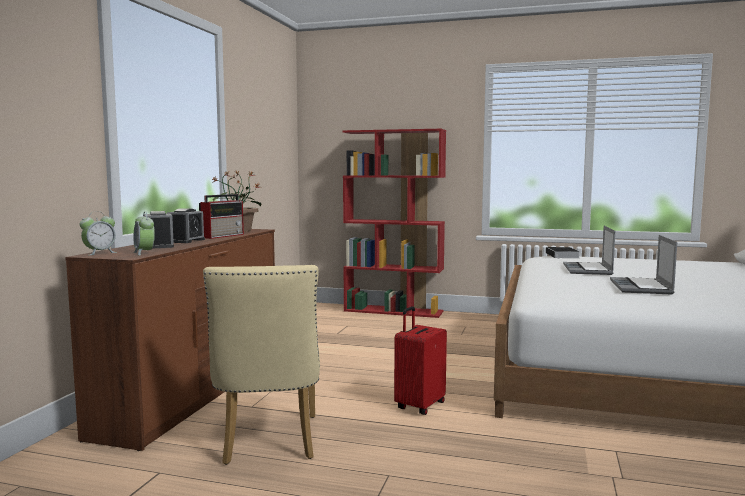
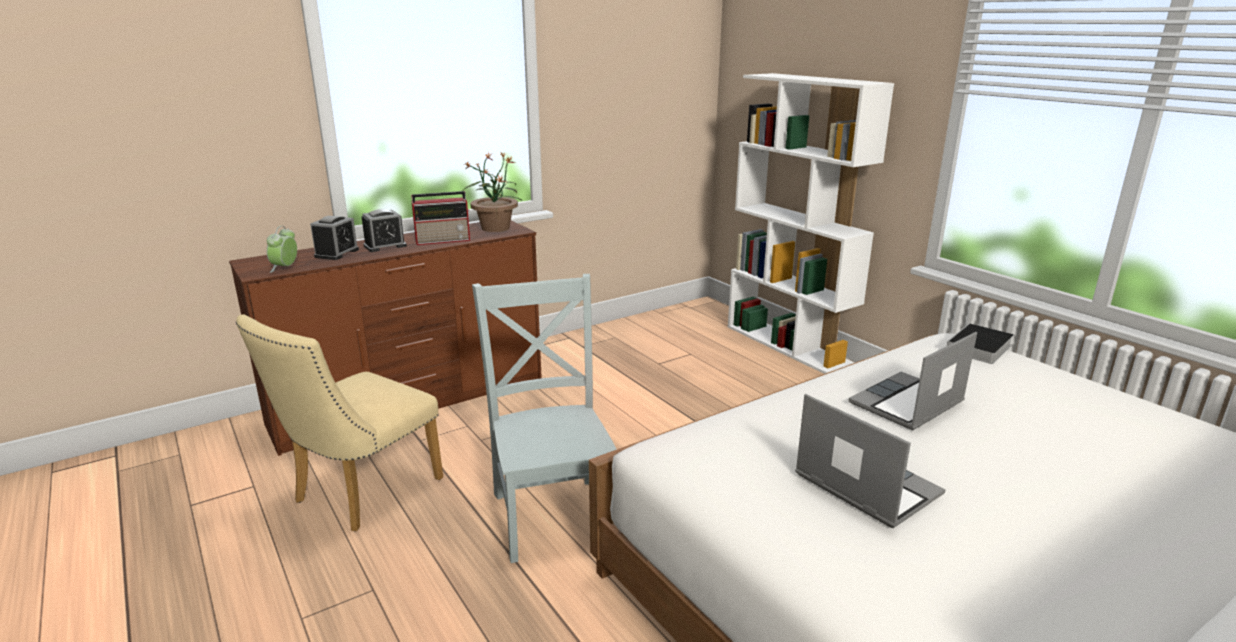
camera: 40 degrees right, 15 degrees up
(99, 253) = (263, 259): alarm clock -> none
(394, 311) = (789, 345): red bookcase -> white bookcase
(419, 406) = (552, 513): red suitcase -> grey chair
(642, 288) = (864, 485): laptop -> laptop turned 90 degrees clockwise

